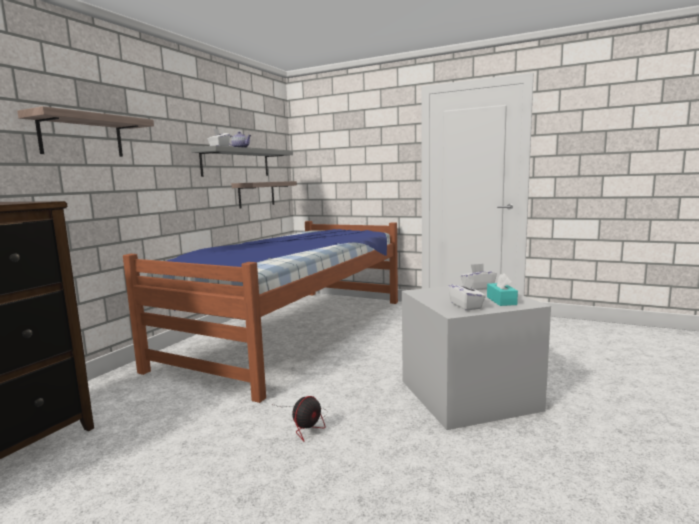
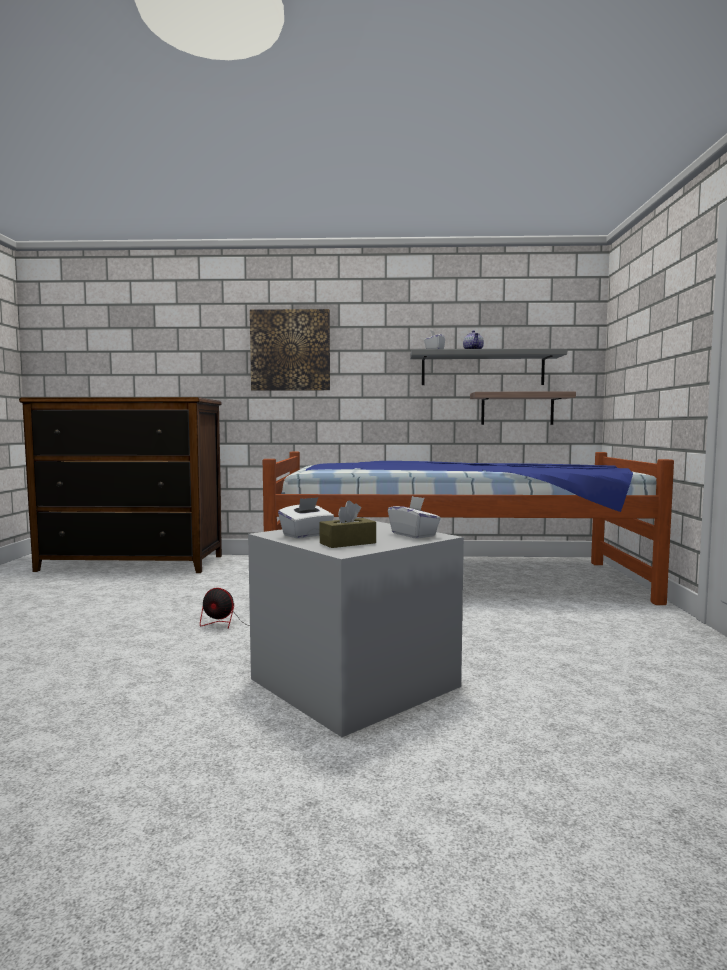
camera: 65 degrees right, 5 degrees down
(81, 136) = (290, 350): shelf -> picture
(501, 301) = (347, 543): turquoise tissue box -> brown tissue box

